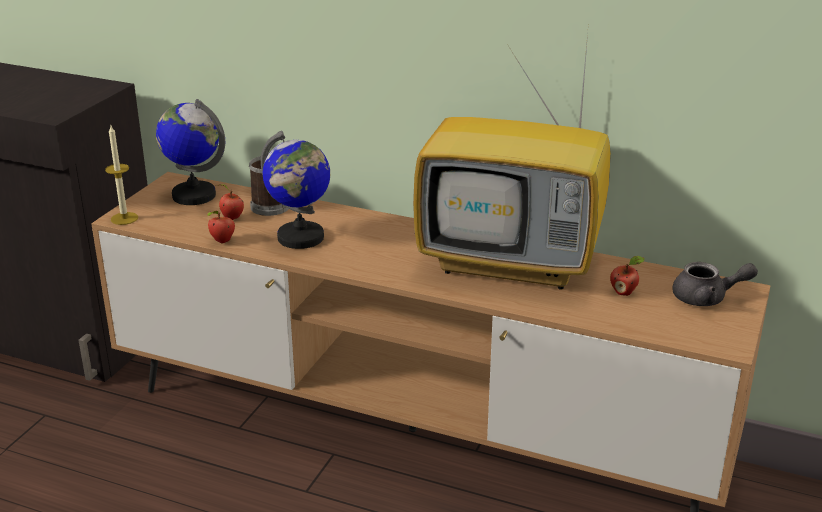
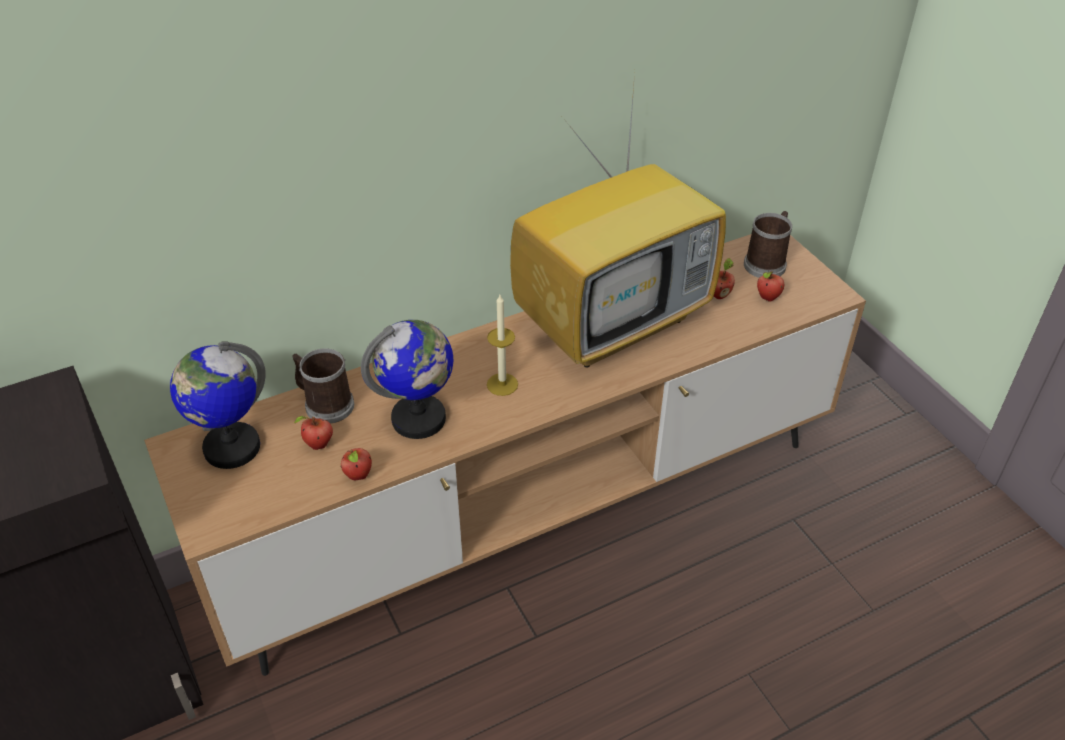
camera: 50 degrees left, 15 degrees up
(124, 218) = (212, 527): candle -> candle (502, 384)
(661, 315) = (768, 298): none -> apple
(707, 298) = (767, 263): grey teapot -> mug

